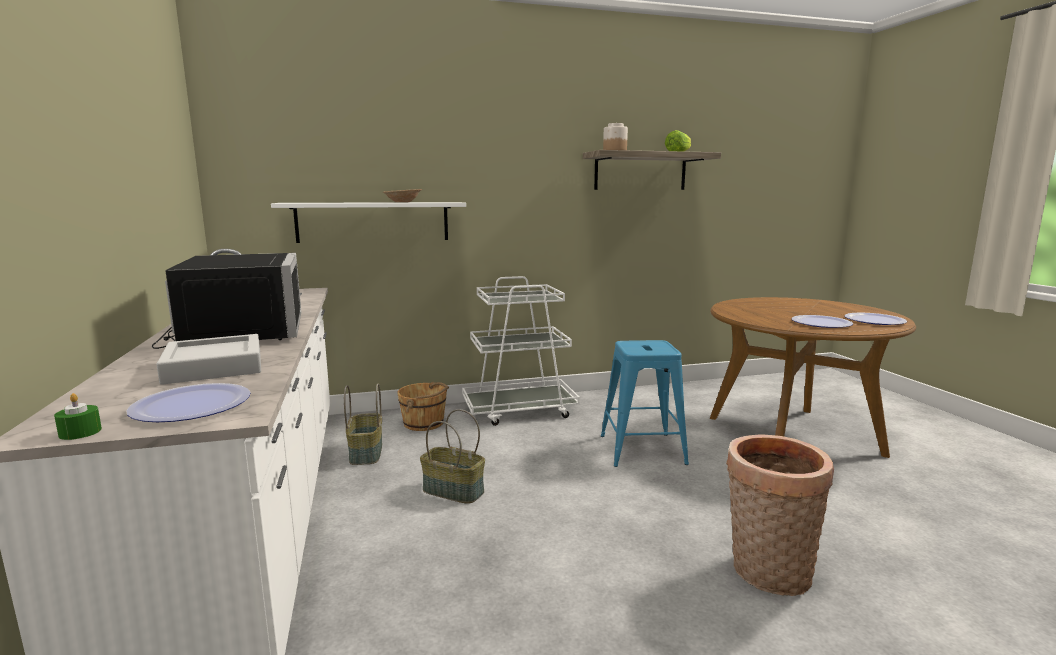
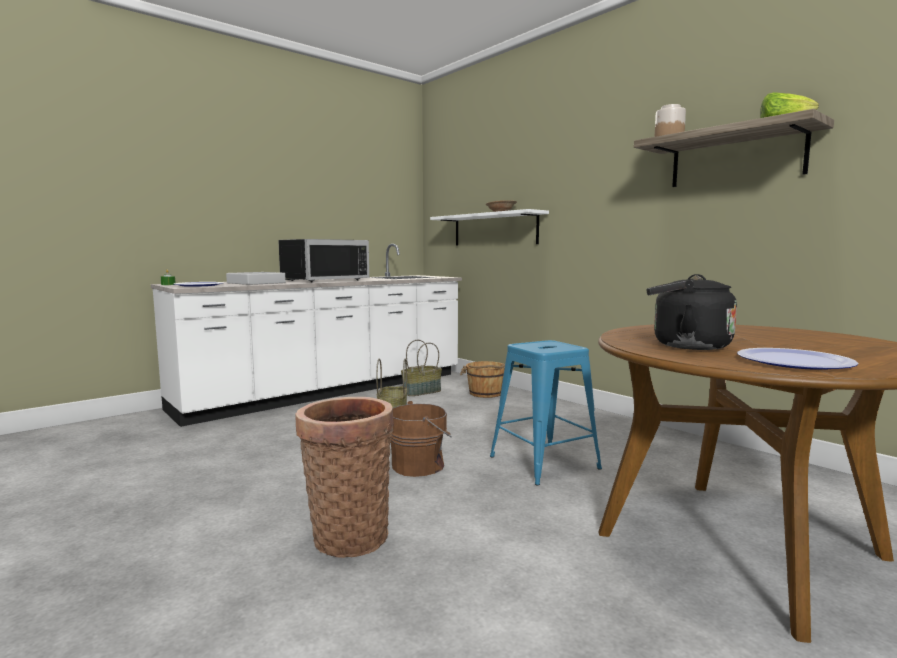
camera: 65 degrees right, 5 degrees down
(520, 410) = (557, 411): white cart -> none
(616, 504) = (420, 465): none -> brown bucket
(821, 323) = (685, 346): plate -> black kettle

